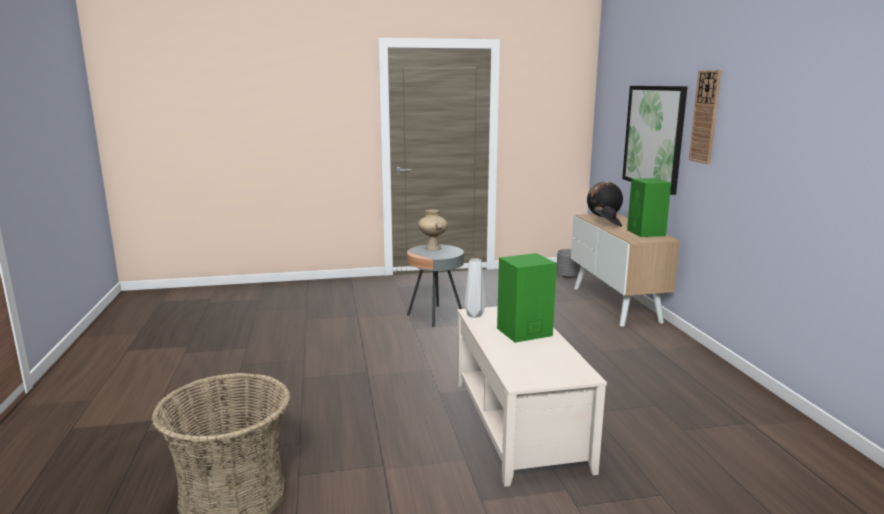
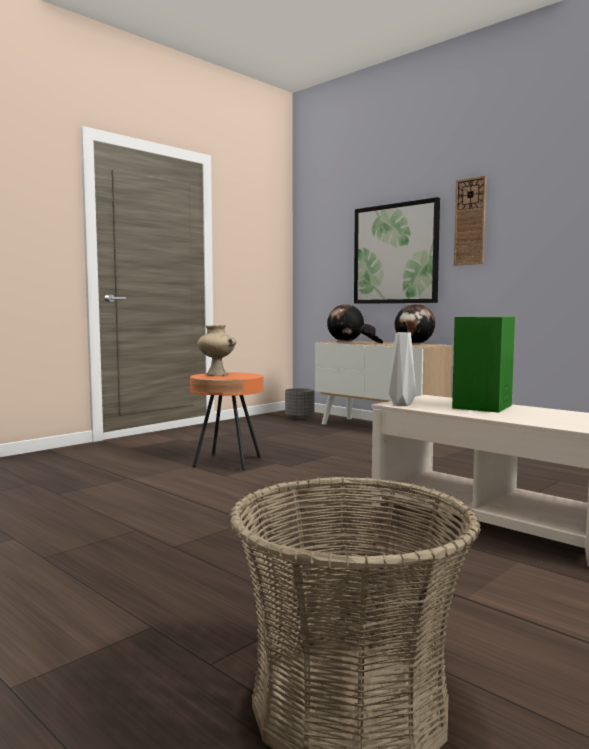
camera: 35 degrees left, 10 degrees down
(435, 316) = (227, 462): grey side table -> orange side table
(646, 233) = (414, 344): green speaker -> globe

